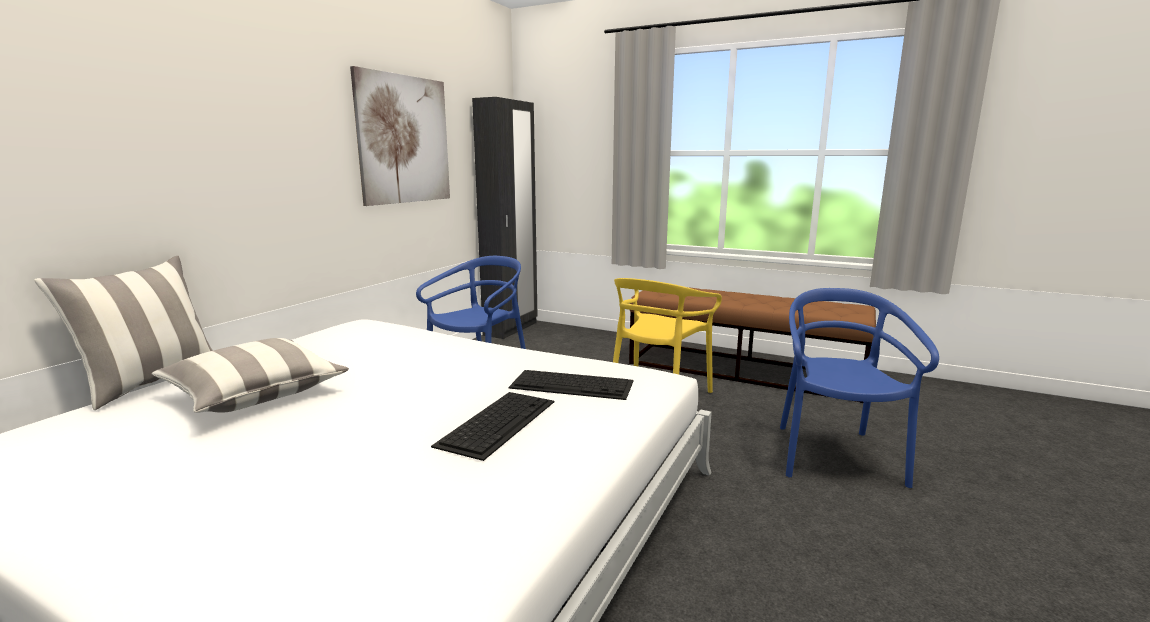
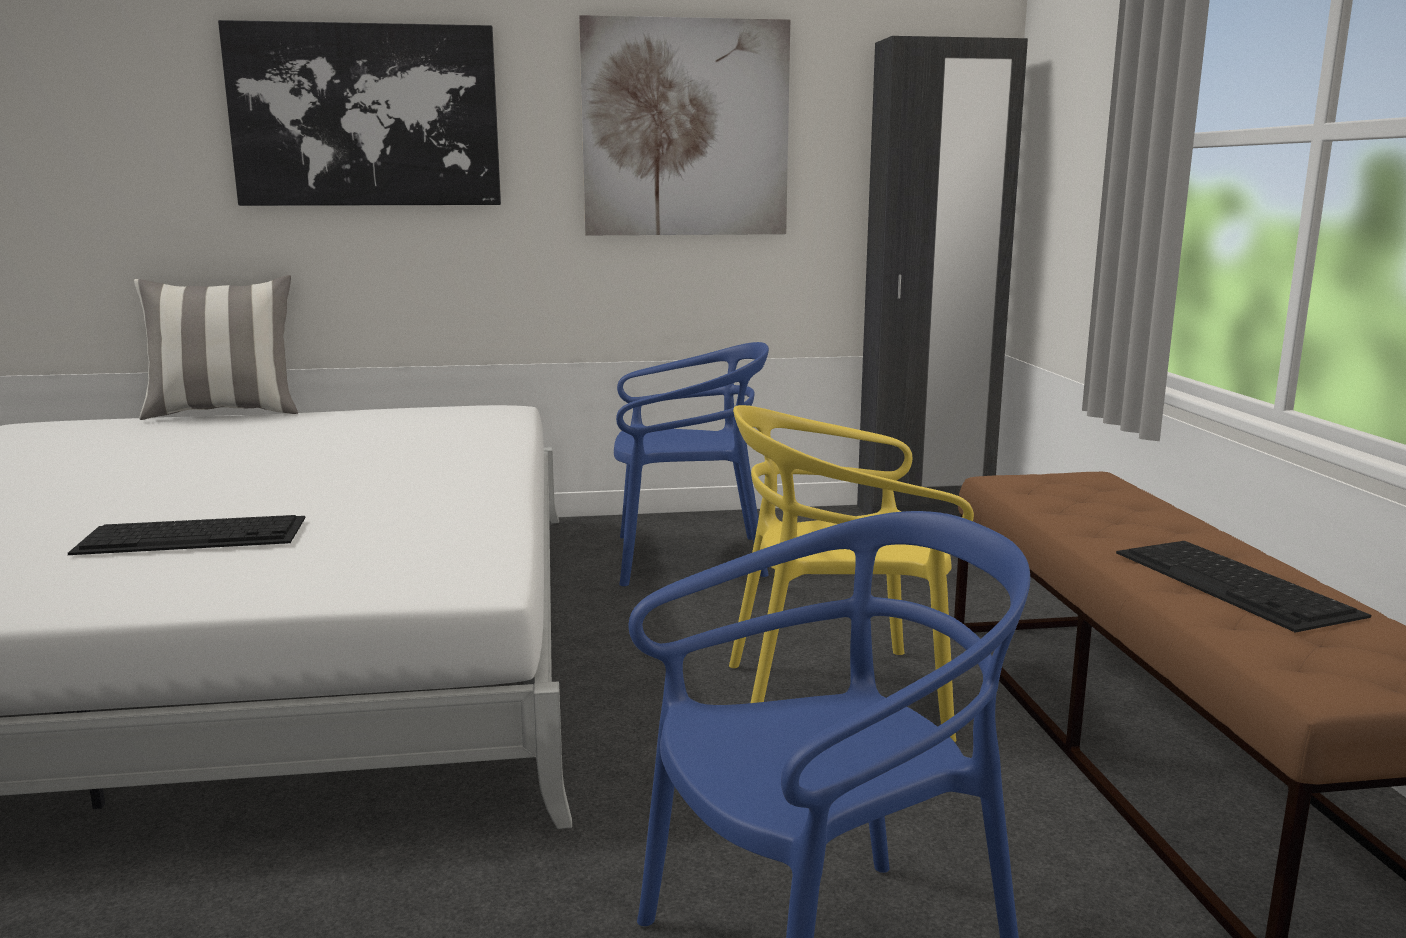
camera: 55 degrees right, 0 degrees up
(224, 124) = (366, 116): none -> picture
(255, 394) = (214, 442): pillow -> none
(573, 384) = (380, 539): keyboard -> keyboard (1236, 583)

